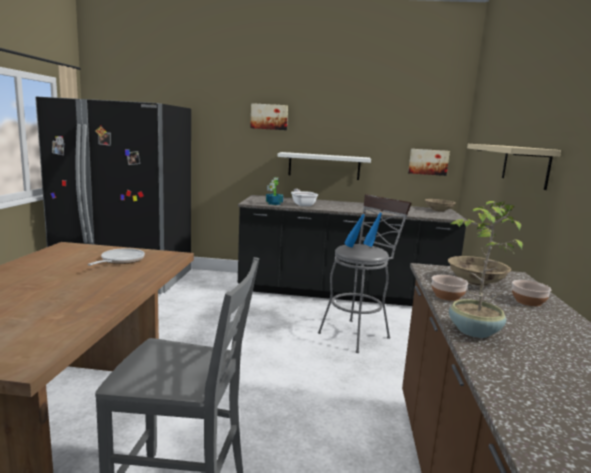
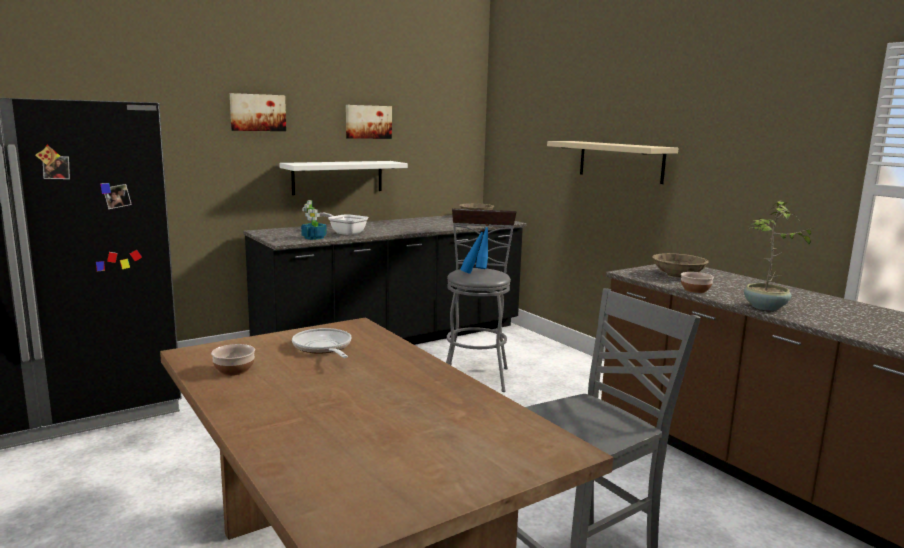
camera: 40 degrees left, 0 degrees up
(428, 162) = (452, 160): picture -> picture (368, 122)
(528, 301) = (733, 280): bowl -> bowl (234, 370)

